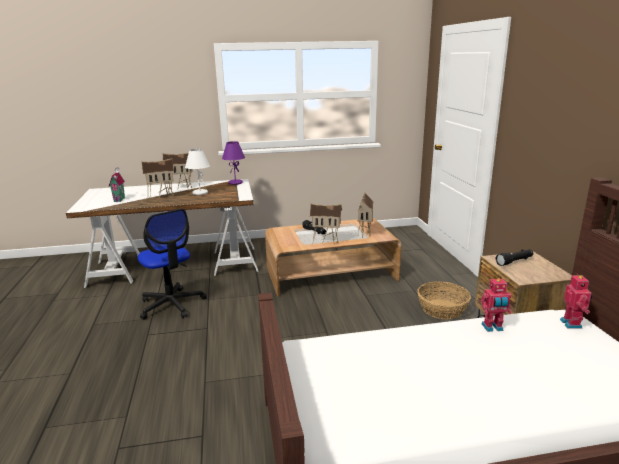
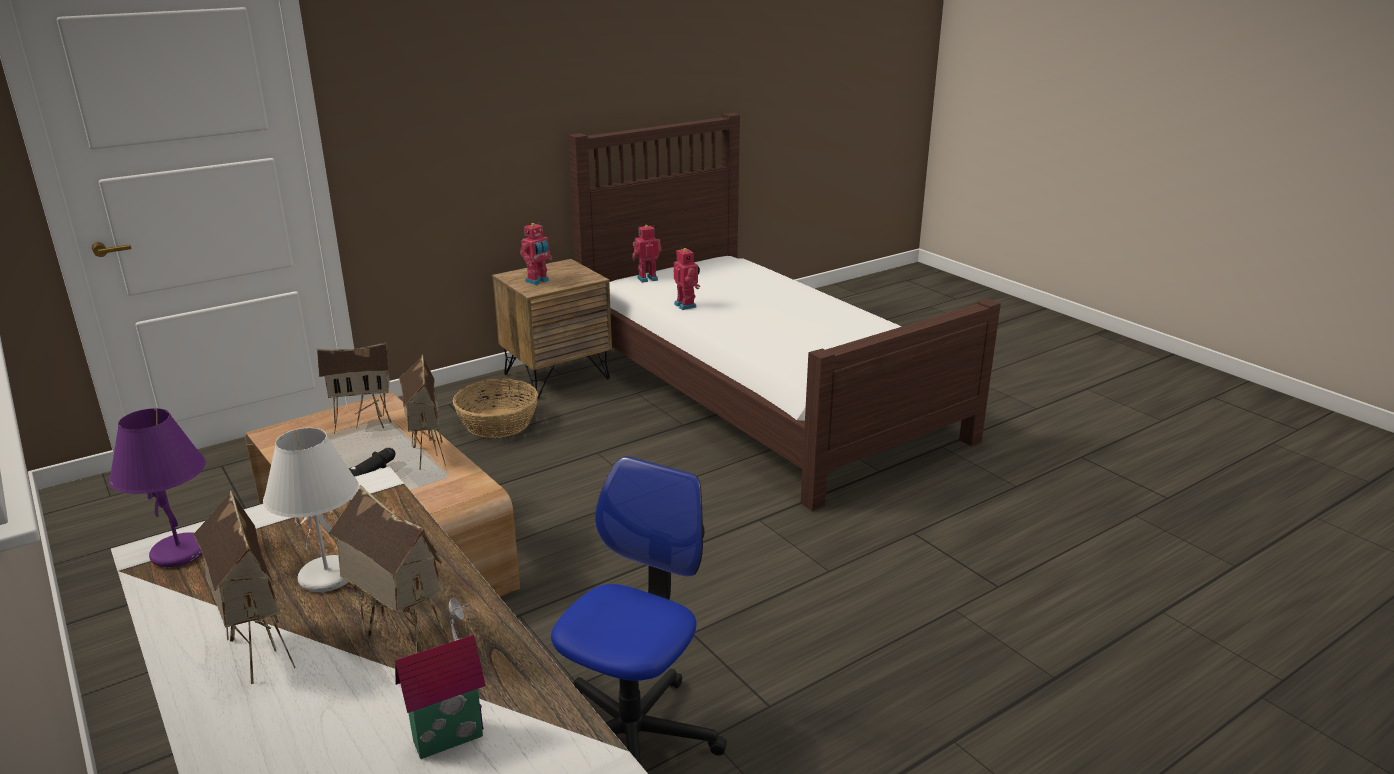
camera: 115 degrees left, 5 degrees up
(515, 261) = (538, 281): black flashlight -> toy robot

